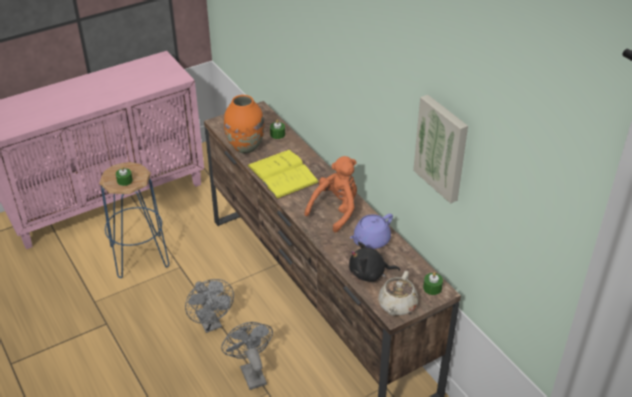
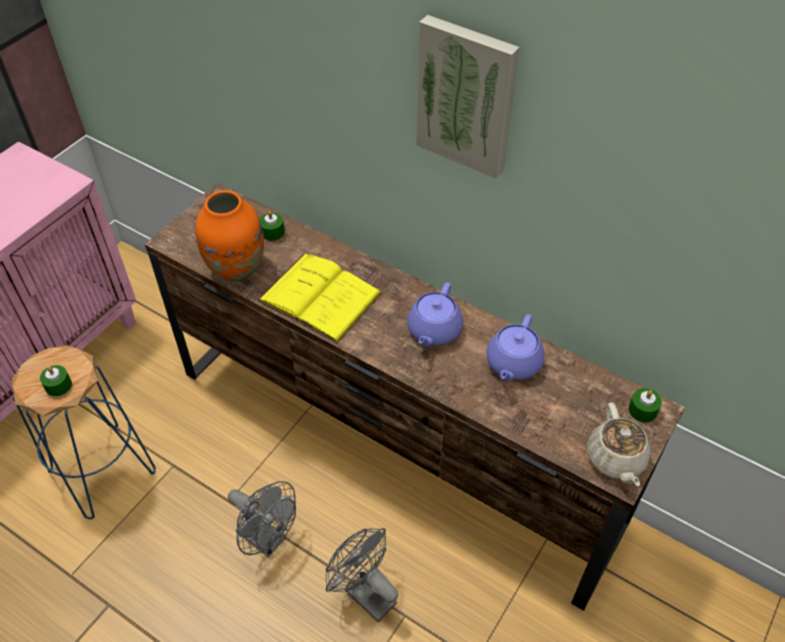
camera: 25 degrees left, 10 degrees up
(336, 210) = (433, 331): orange plush toy -> purple teapot
(369, 273) = (546, 420): black plush toy -> none
(442, 148) = (654, 208): picture -> picture (467, 96)

